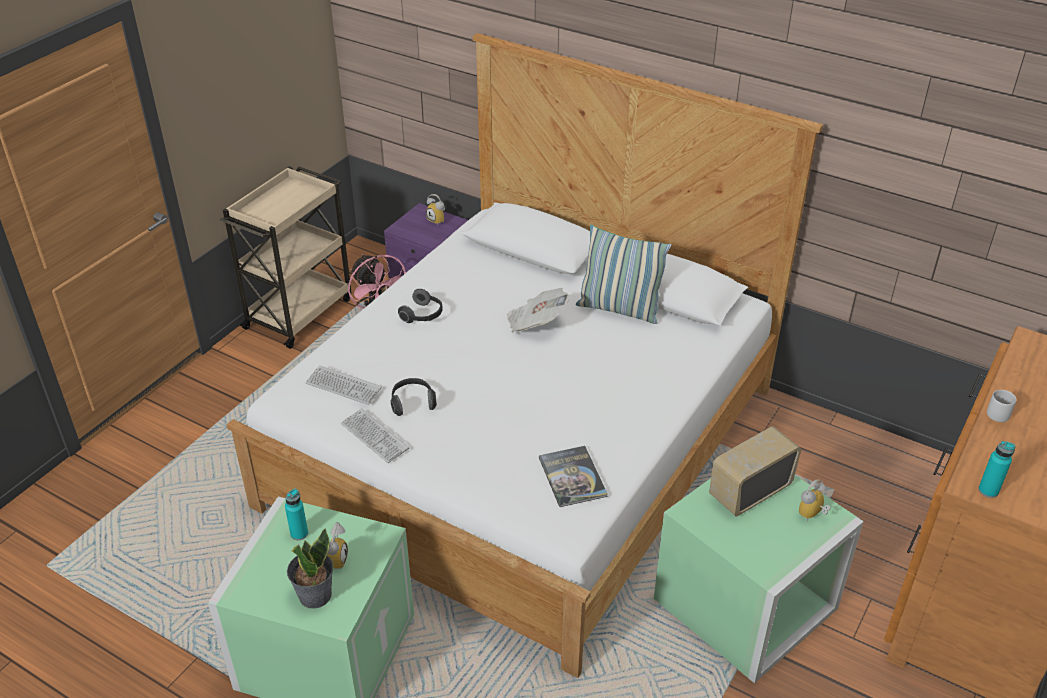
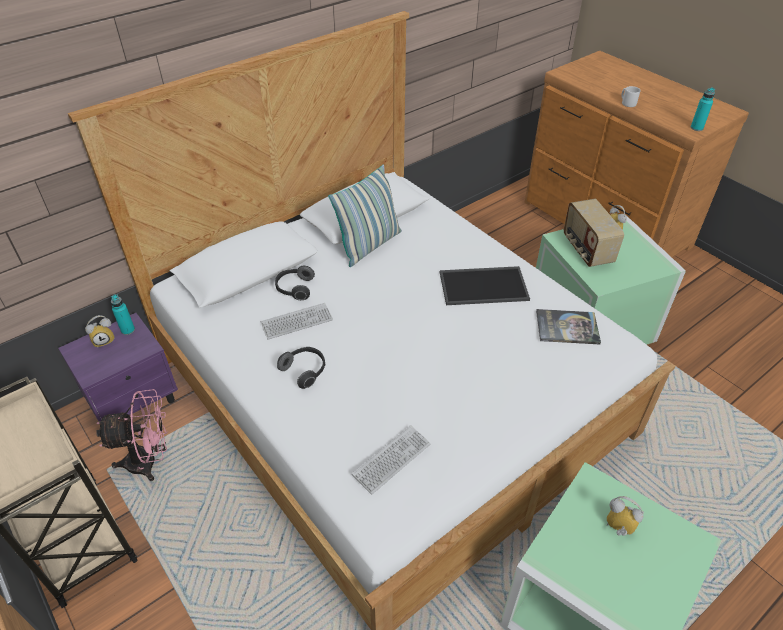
camera: 70 degrees left, 5 degrees up
(299, 533) = (577, 554): turquoise bottle -> turquoise bottle (128, 330)
(314, 595) = (662, 556): potted plant -> none
(374, 436) = (475, 450): keyboard -> keyboard (297, 322)
(412, 403) = (436, 409): headphones -> headphones (294, 289)
(535, 323) = (362, 297): newspaper -> none
(604, 402) = (484, 285): none -> tray

